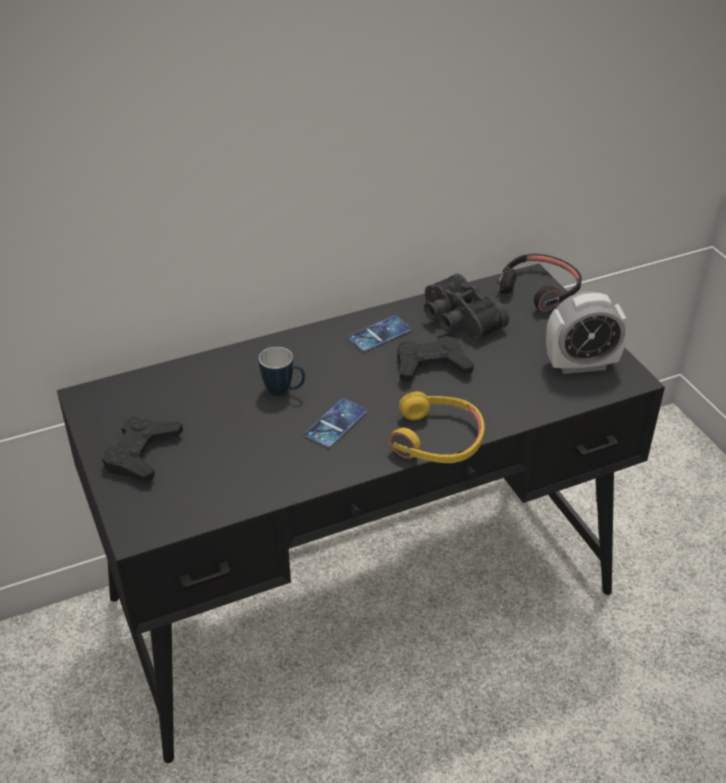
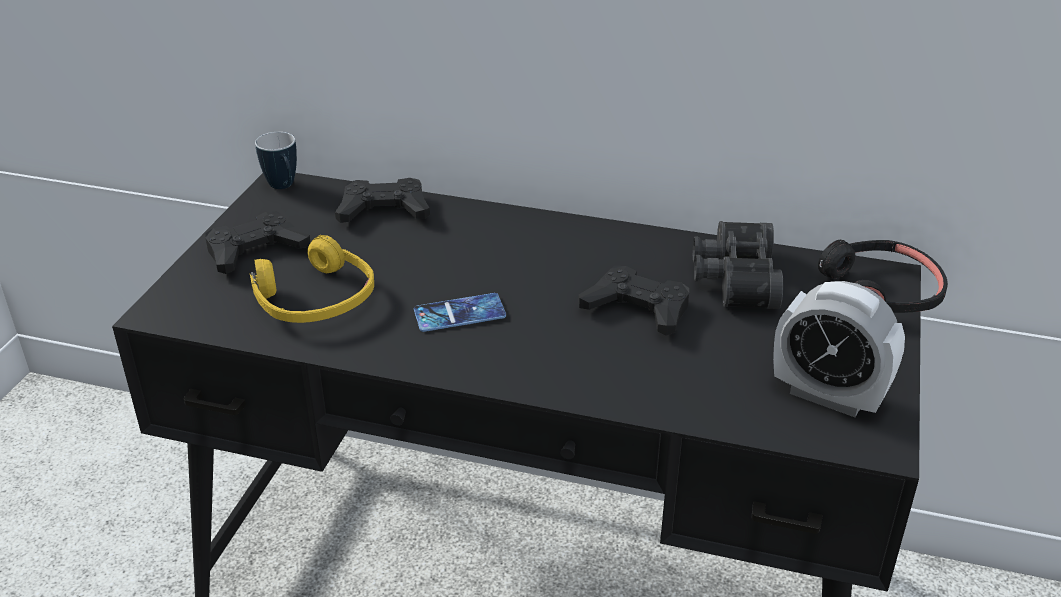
camera: 40 degrees right, 5 degrees down
(191, 379) = (384, 210): none -> black game controller
(284, 391) = (451, 260): mug -> mug (284, 187)
(379, 334) = (622, 253): phone -> none
(437, 439) = (541, 383): yellow headphones -> yellow headphones (315, 299)

